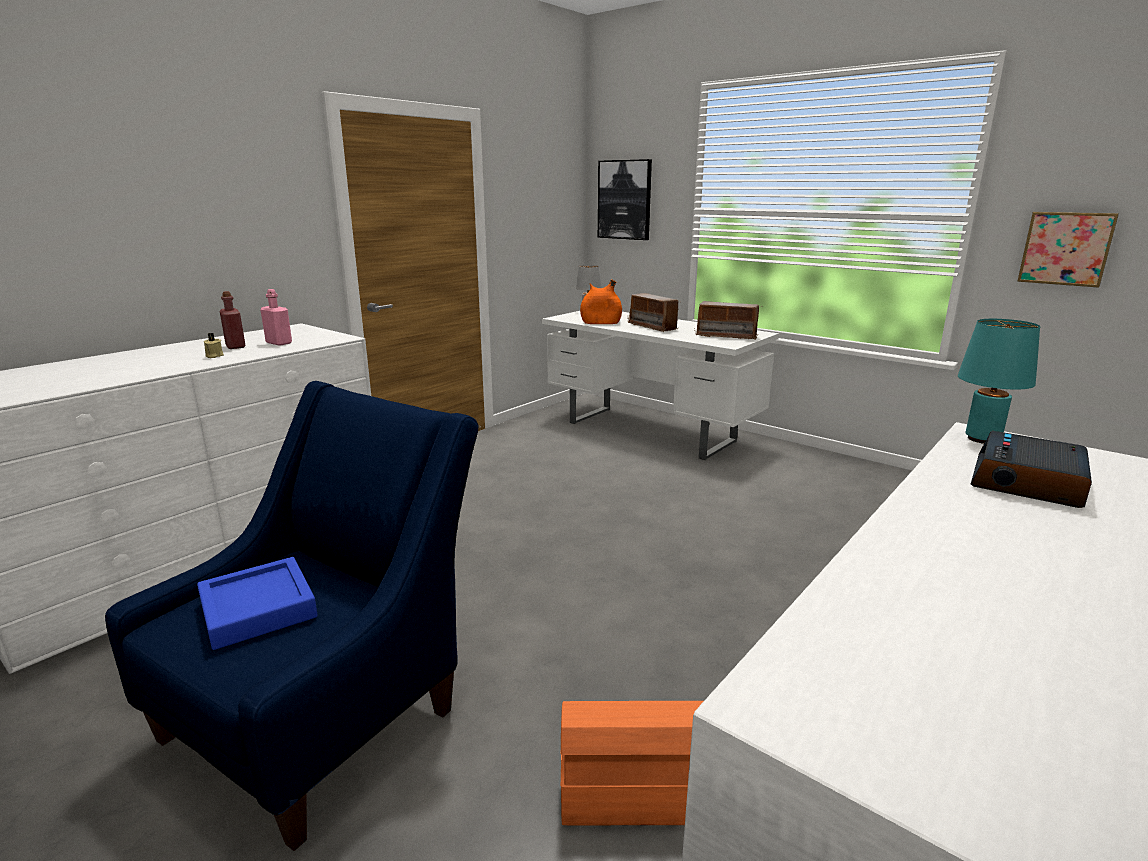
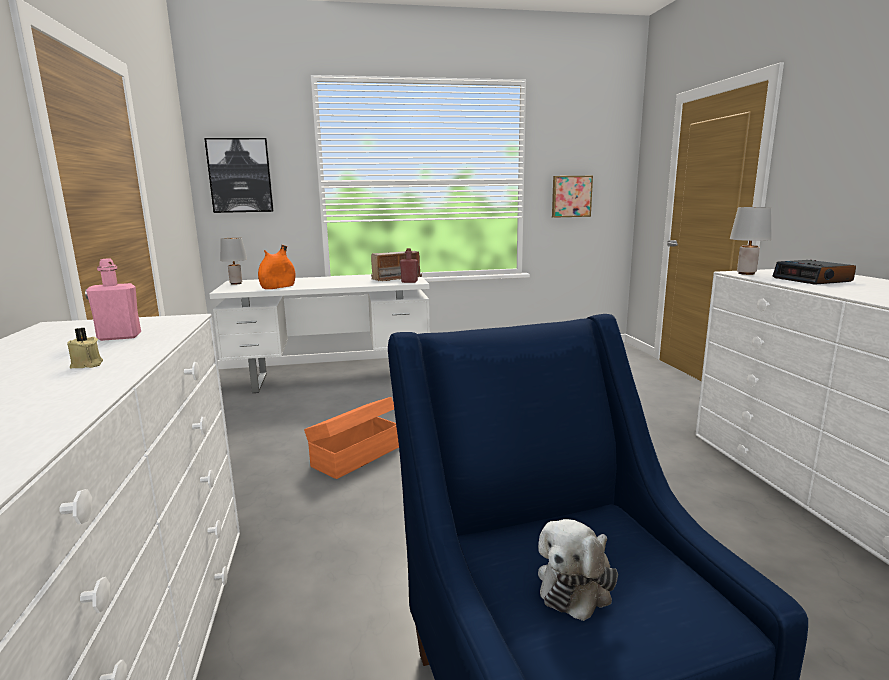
camera: 50 degrees left, 5 degrees down
(235, 346) = (65, 353): red bottle -> red bottle (409, 282)
(258, 609) = (577, 584): blue tray -> plush toy
(639, 790) = (752, 554): orange storage box -> orange storage box (355, 456)
(653, 327) = (328, 282): radio -> none
(981, 439) = (746, 273): turquoise table lamp -> grey table lamp

